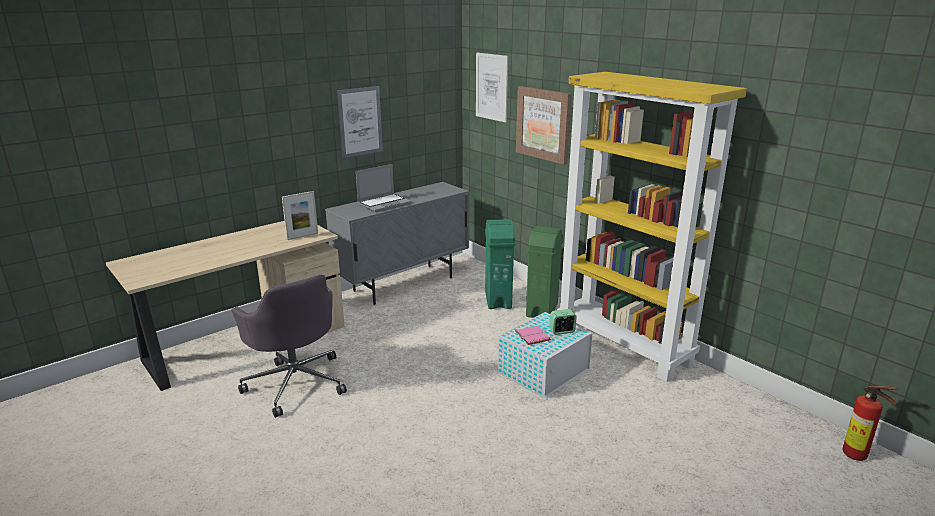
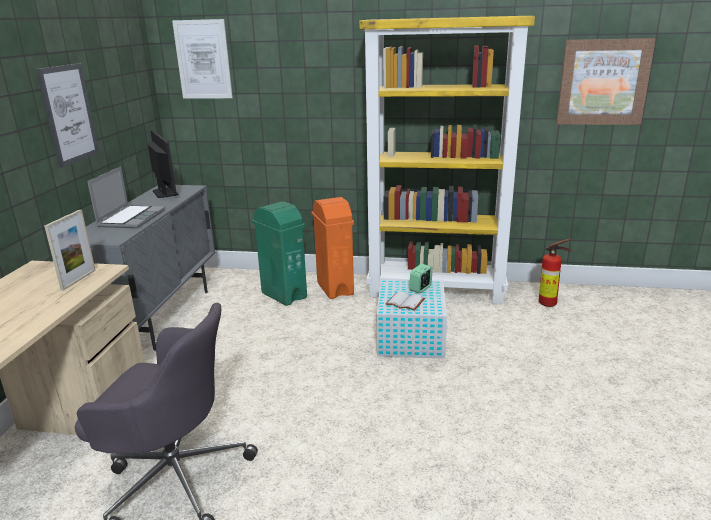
camera: 40 degrees left, 0 degrees up
(434, 189) = (165, 193): none -> monitor
(533, 336) = (406, 302): pink book -> white book
(542, 310) = (335, 288): green trash can -> orange trash can
(543, 124) = (288, 91): picture -> picture (603, 82)
(857, 457) = (661, 300): fire extinguisher -> fire extinguisher (550, 304)

